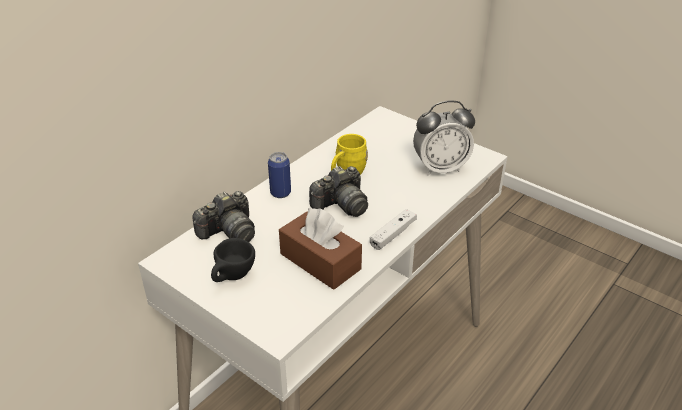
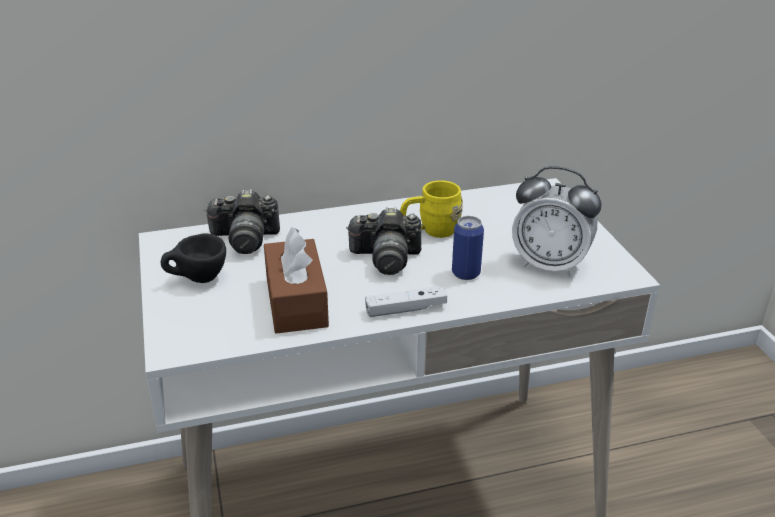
camera: 35 degrees right, 5 degrees down
(280, 193) = (338, 223): can -> can (466, 273)

